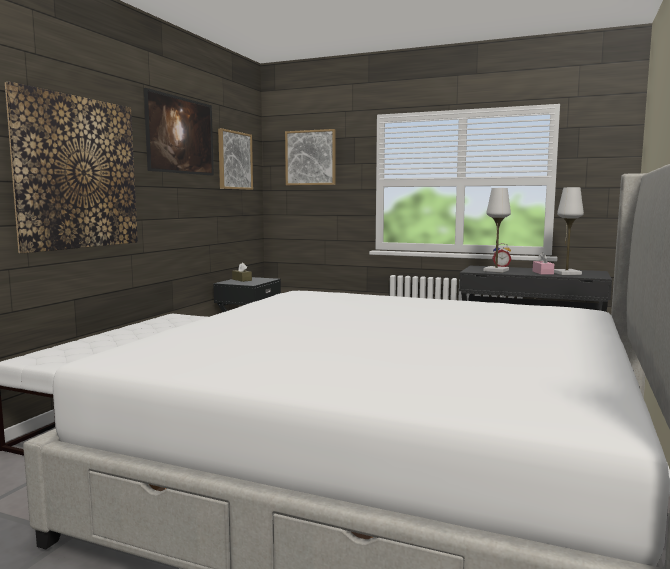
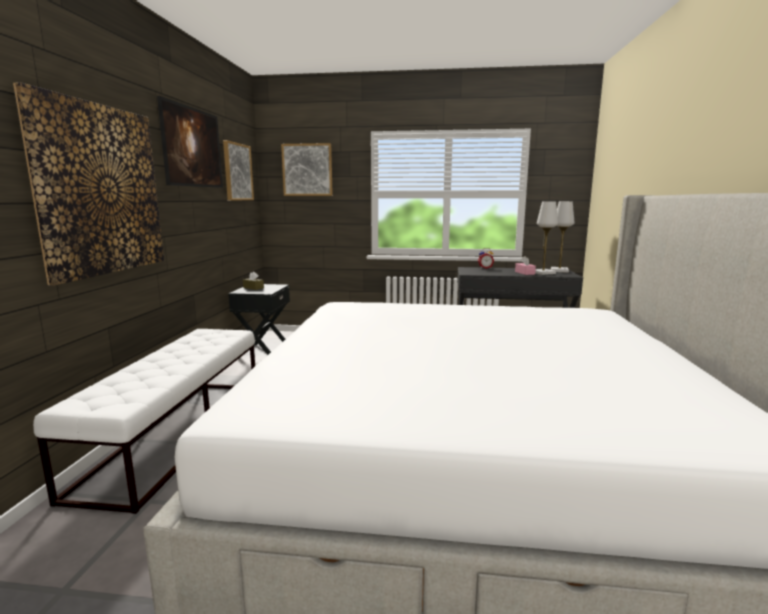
camera: 15 degrees left, 5 degrees up
(496, 270) = (486, 272): white table lamp -> white table lamp (559, 271)

